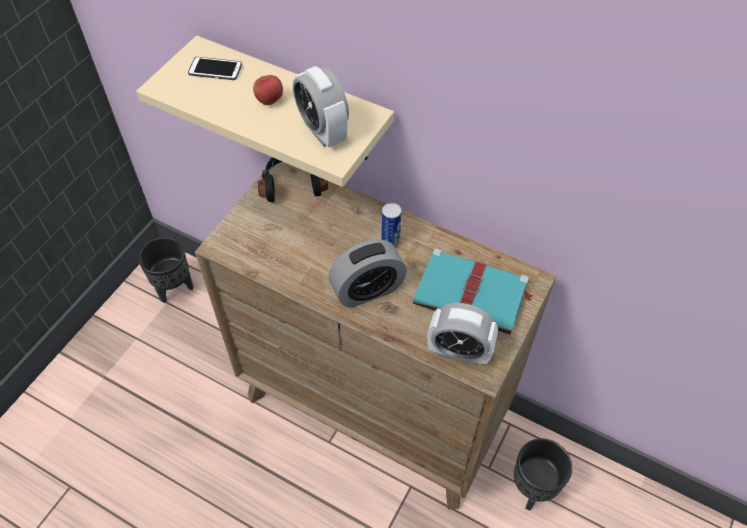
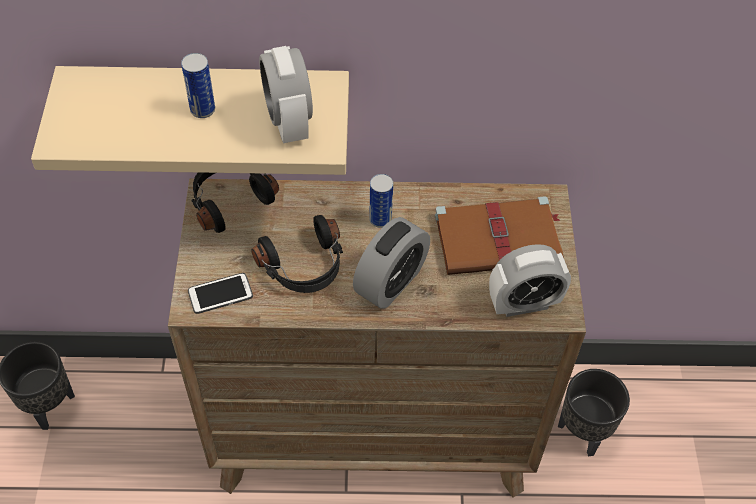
camera: 30 degrees left, 0 degrees up
(215, 69) = (111, 98): phone -> phone (220, 294)
(269, 100) = (202, 110): apple -> can
(313, 252) = (304, 267): none -> black headphones
(323, 131) = (288, 122): alarm clock -> alarm clock turned 45 degrees clockwise
(472, 294) = (499, 239): turquoise book -> brown book

